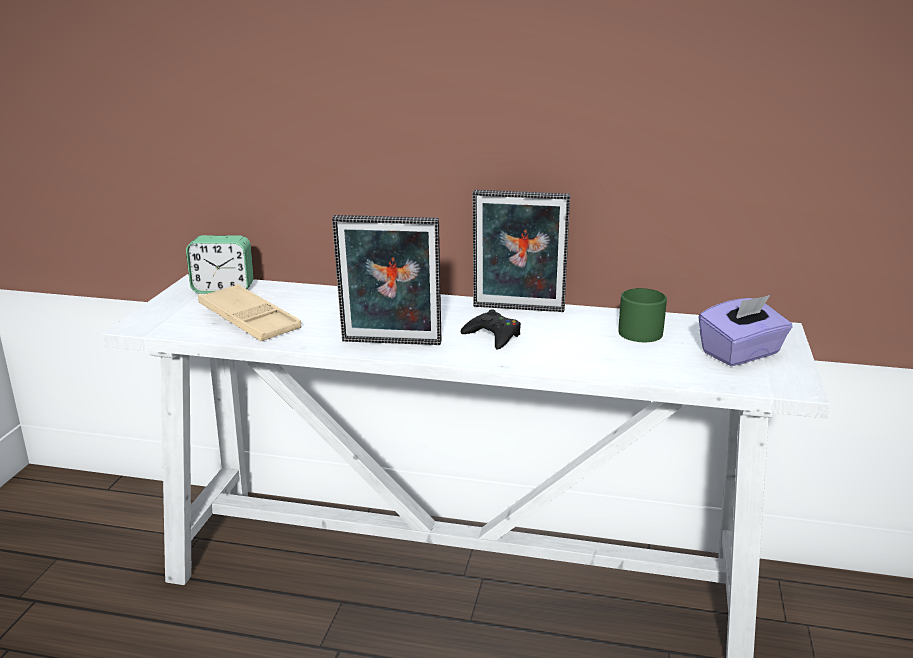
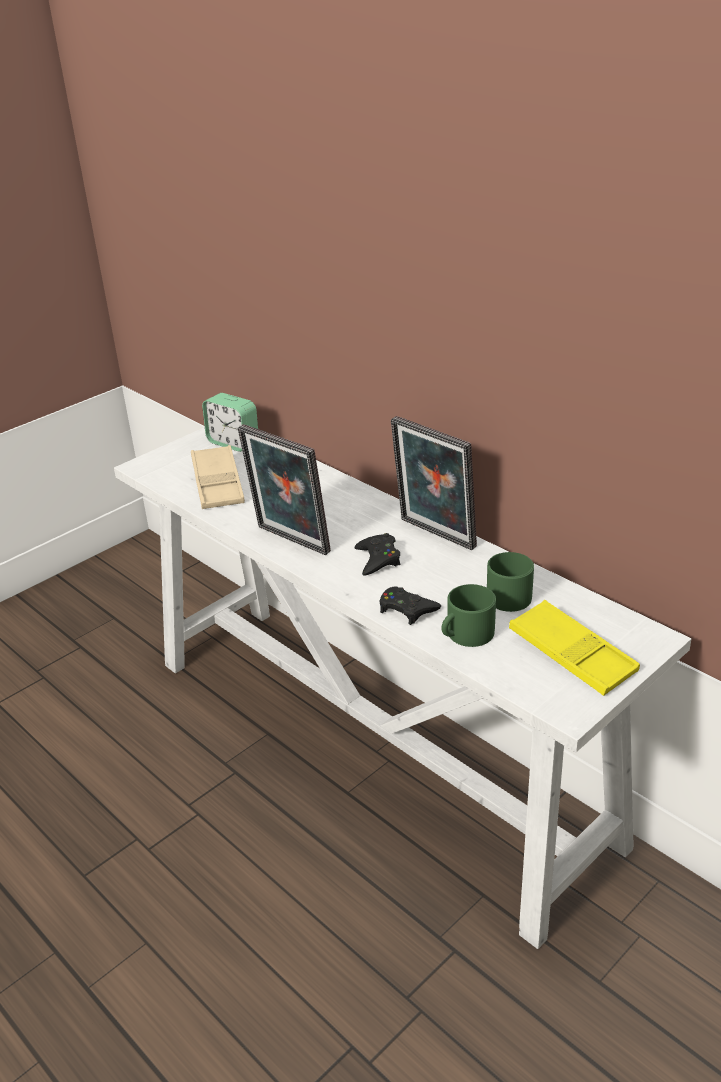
camera: 35 degrees right, 10 degrees up
(571, 361) = (407, 609): none -> black game controller
(644, 364) = (465, 634): none -> green mug
(741, 354) = (572, 654): purple tissue box -> yellow tray

